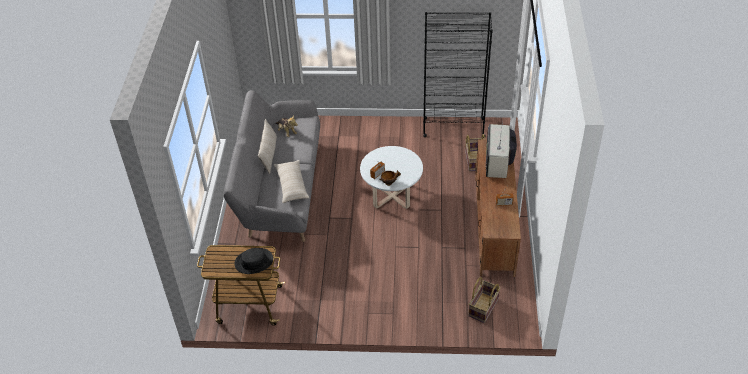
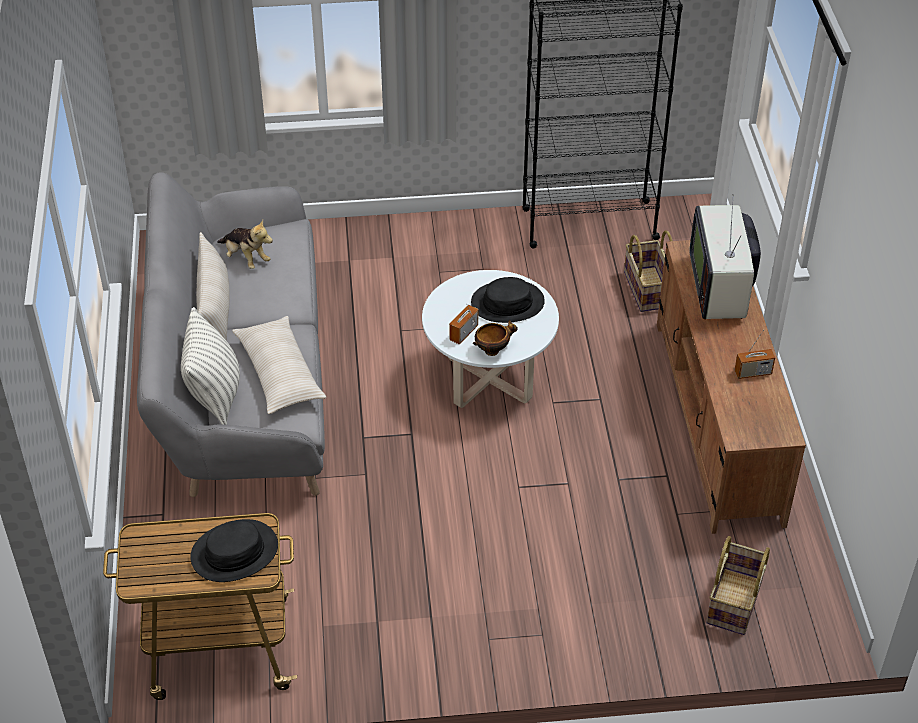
camera: 10 degrees left, 0 degrees up
(261, 192) = (215, 395): none -> pillow
(400, 162) = (507, 303): none -> black hat

